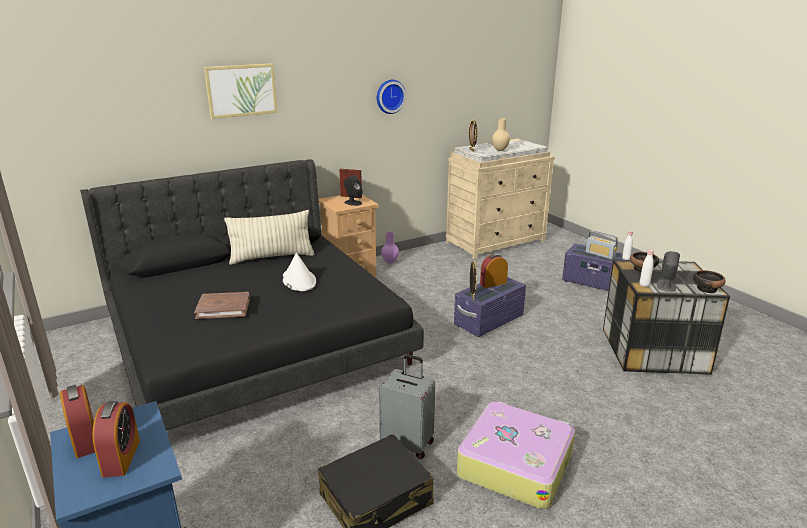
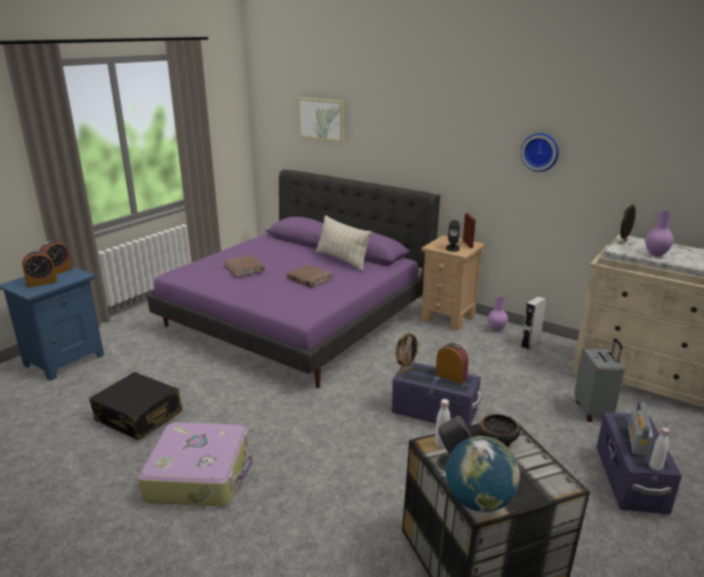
camera: 65 degrees right, 0 degrees up
(241, 90) = (395, 119): picture -> picture (321, 119)
(255, 343) = (299, 316): black bed -> purple bed
(299, 280) = (309, 278): white hat -> brown book
(408, 443) = (206, 414): grey suitcase -> grey suitcase (594, 411)
(423, 258) = (530, 344): none -> grey speaker
(500, 150) = (656, 255): beige vase -> purple vase
(706, 289) = (479, 501): bowl -> globe

